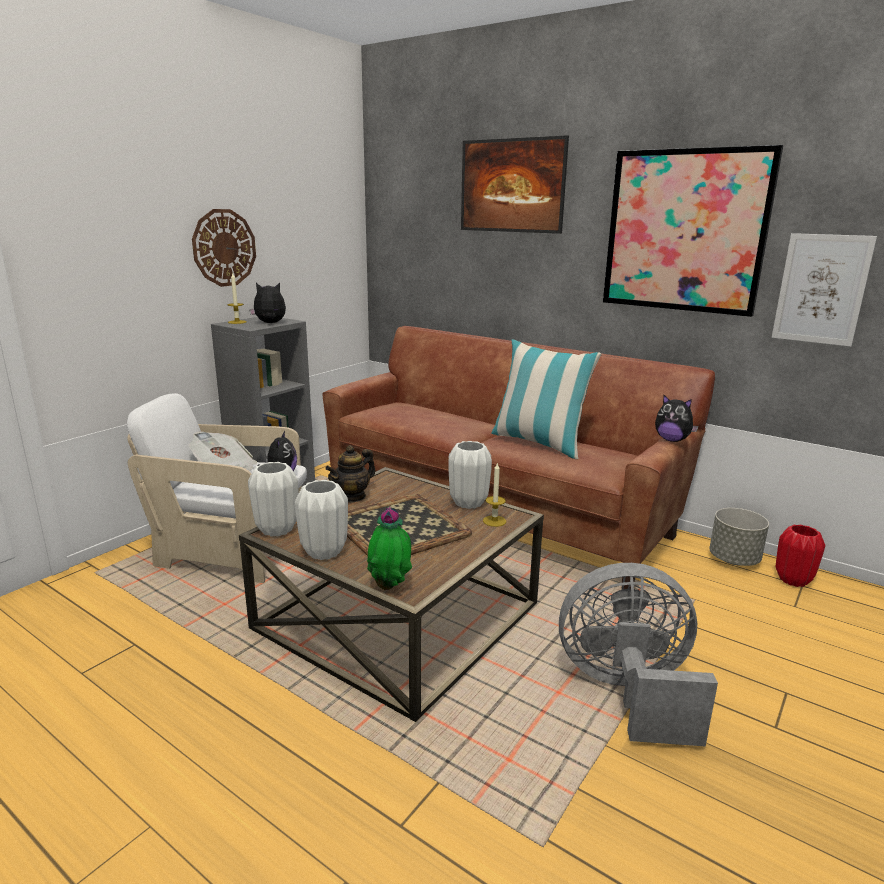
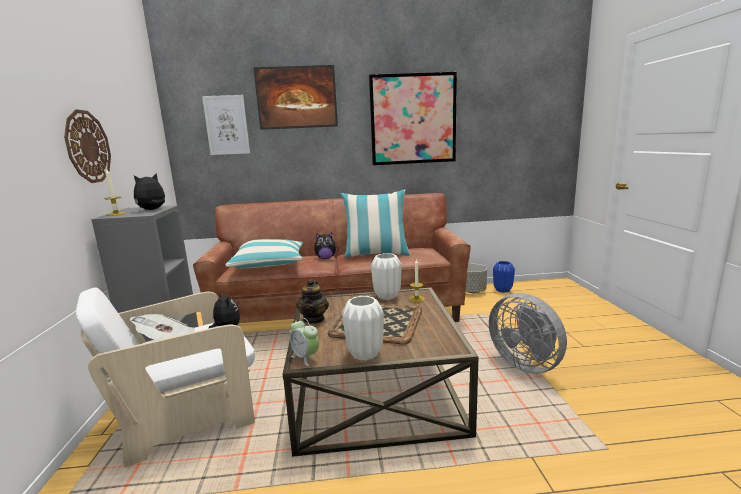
camera: 40 degrees left, 5 degrees down
(277, 530) = (305, 357): white vase -> alarm clock
(390, 586) = (439, 351): potted plant -> none
(405, 415) = (269, 263): none -> pillow
(627, 692) = (526, 363): grey fan -> grey fan turned 90 degrees counterclockwise
(672, 440) = (448, 231): plush toy -> plush toy (326, 258)
(793, 580) = (503, 290): red vase -> blue vase
(821, 289) = (483, 143): picture -> picture (227, 125)

